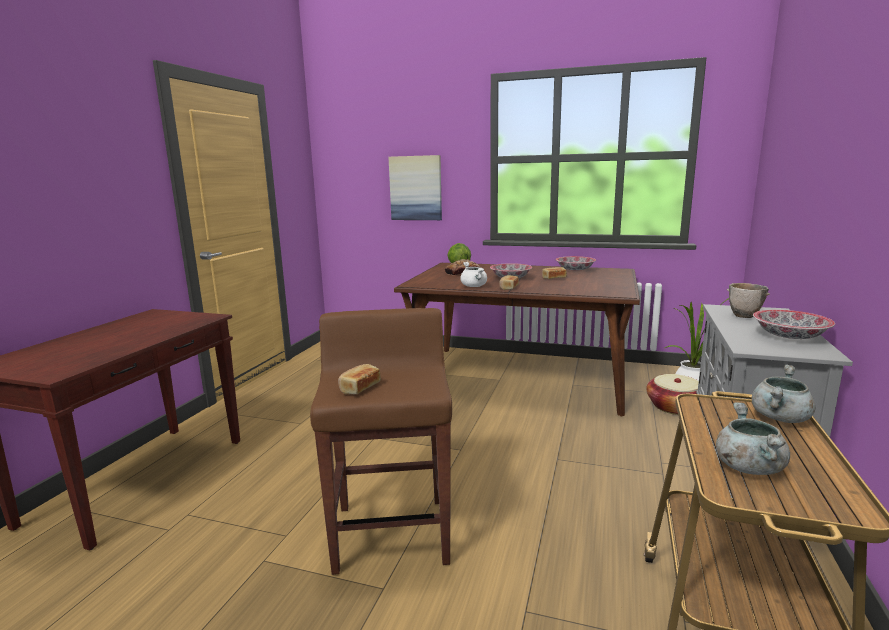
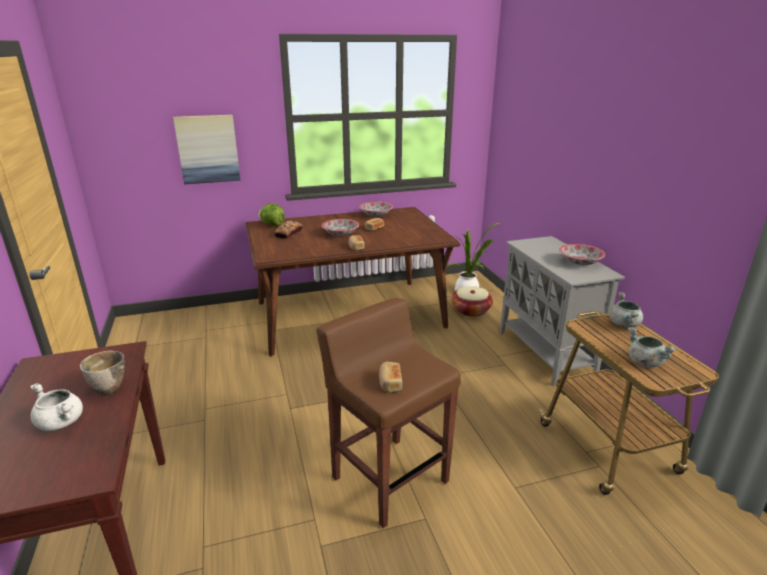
camera: 35 degrees left, 10 degrees up
(474, 286) = (326, 250): white cooking pot -> white cooking pot (62, 422)
(745, 316) = (541, 248): bowl -> bowl (110, 390)

